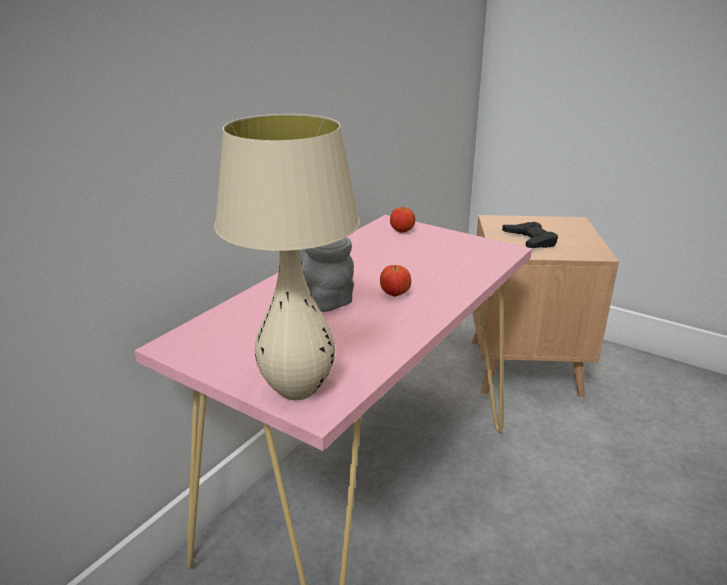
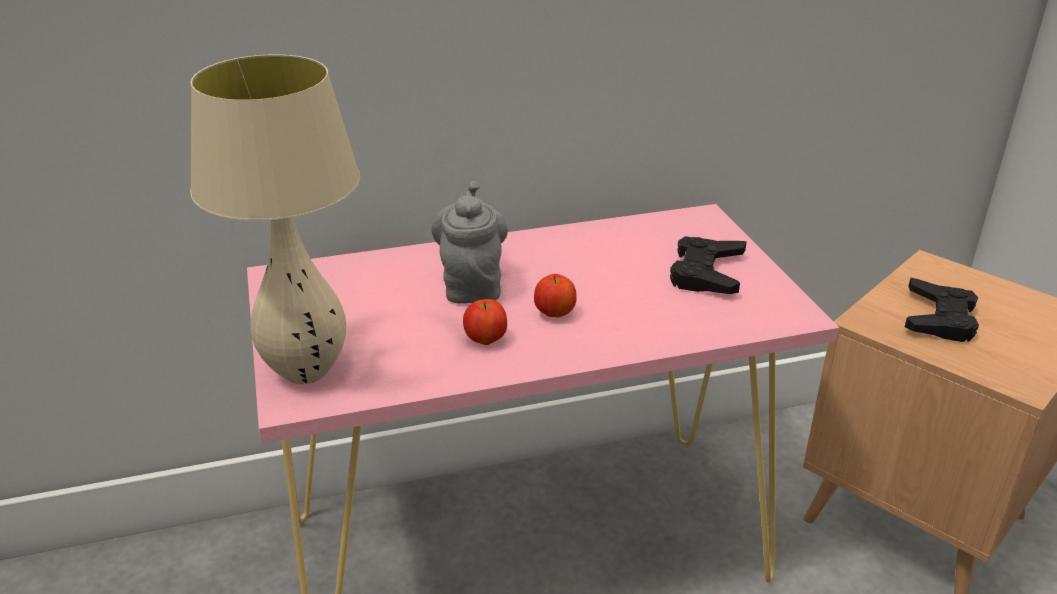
camera: 40 degrees right, 5 degrees up
(402, 231) = (697, 235): apple -> apple (486, 340)
(436, 246) = (706, 273): none -> black game controller

